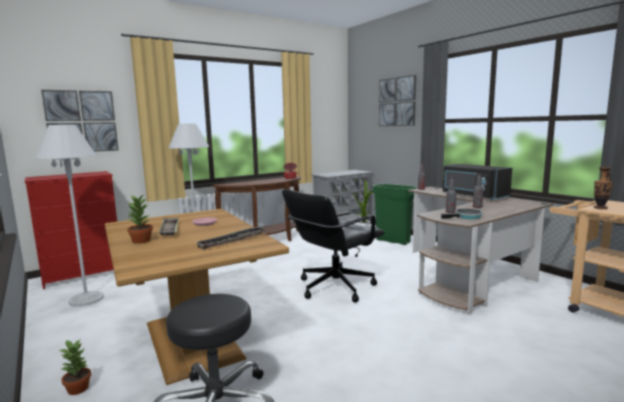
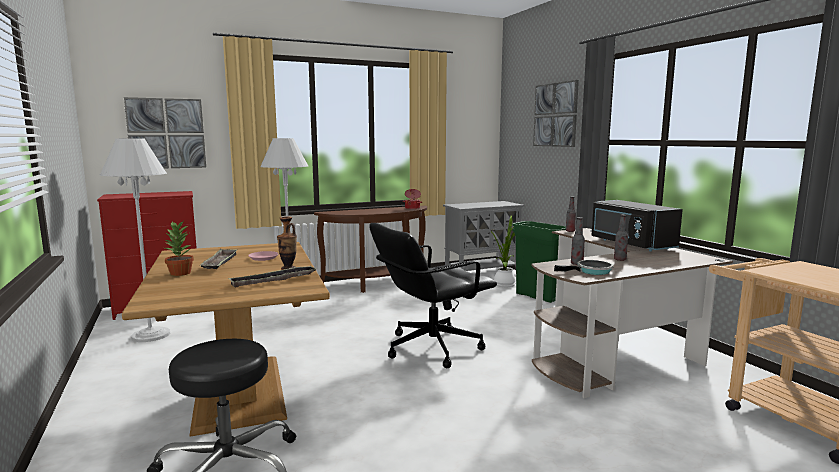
camera: 10 degrees right, 0 degrees up
(78, 388) = (102, 428): potted plant -> none
(600, 208) = (773, 271): vase -> vase (288, 269)

